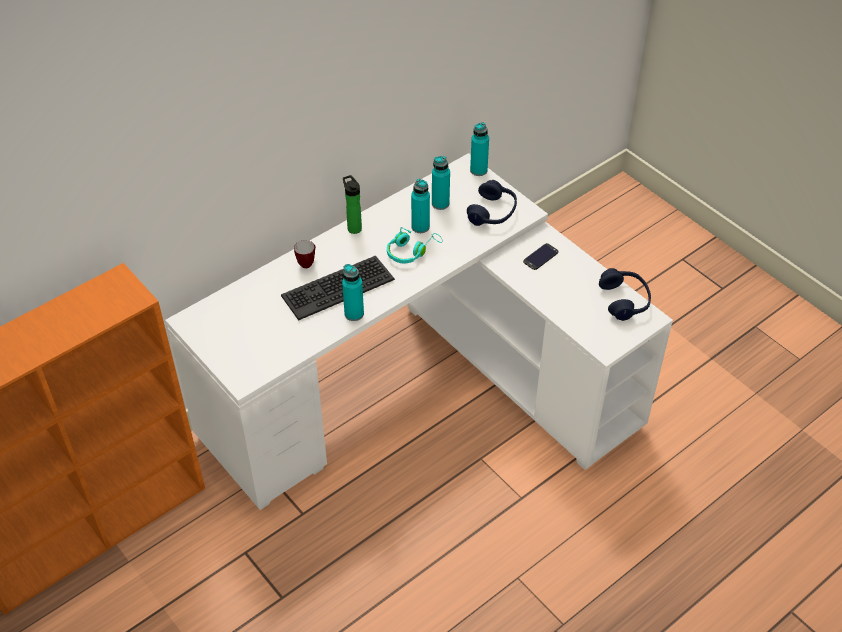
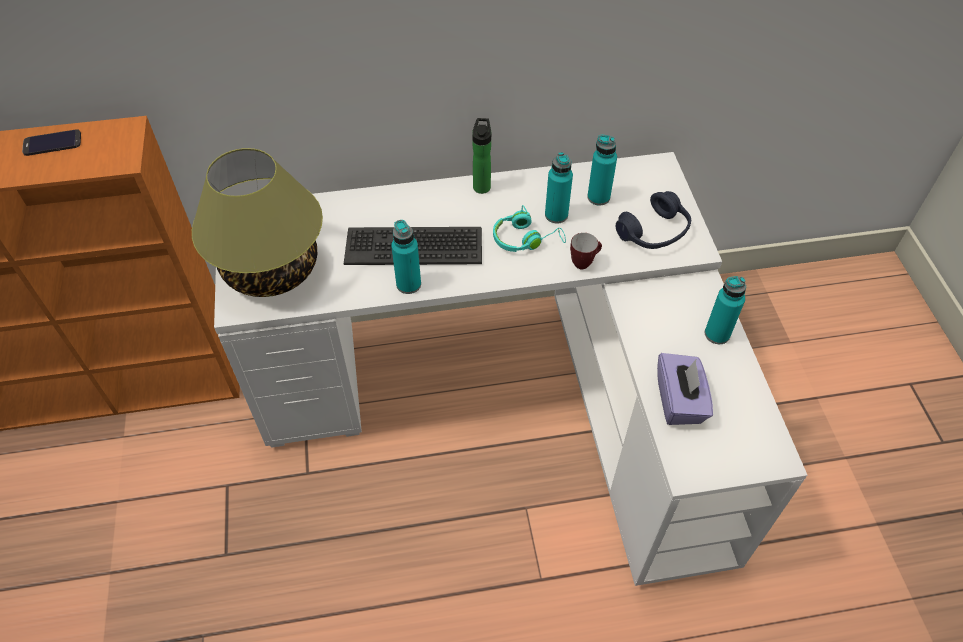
camera: 30 degrees right, 5 degrees up
(247, 345) = (272, 269): none -> table lamp
(307, 263) = (403, 204): mug -> mug (584, 262)
(478, 170) = (671, 176): turquoise bottle -> turquoise bottle (717, 334)
(540, 257) = (681, 311): phone -> phone (52, 143)
(575, 311) = (679, 401): none -> purple tissue box
(624, 300) = (756, 416): blue headphones -> none

